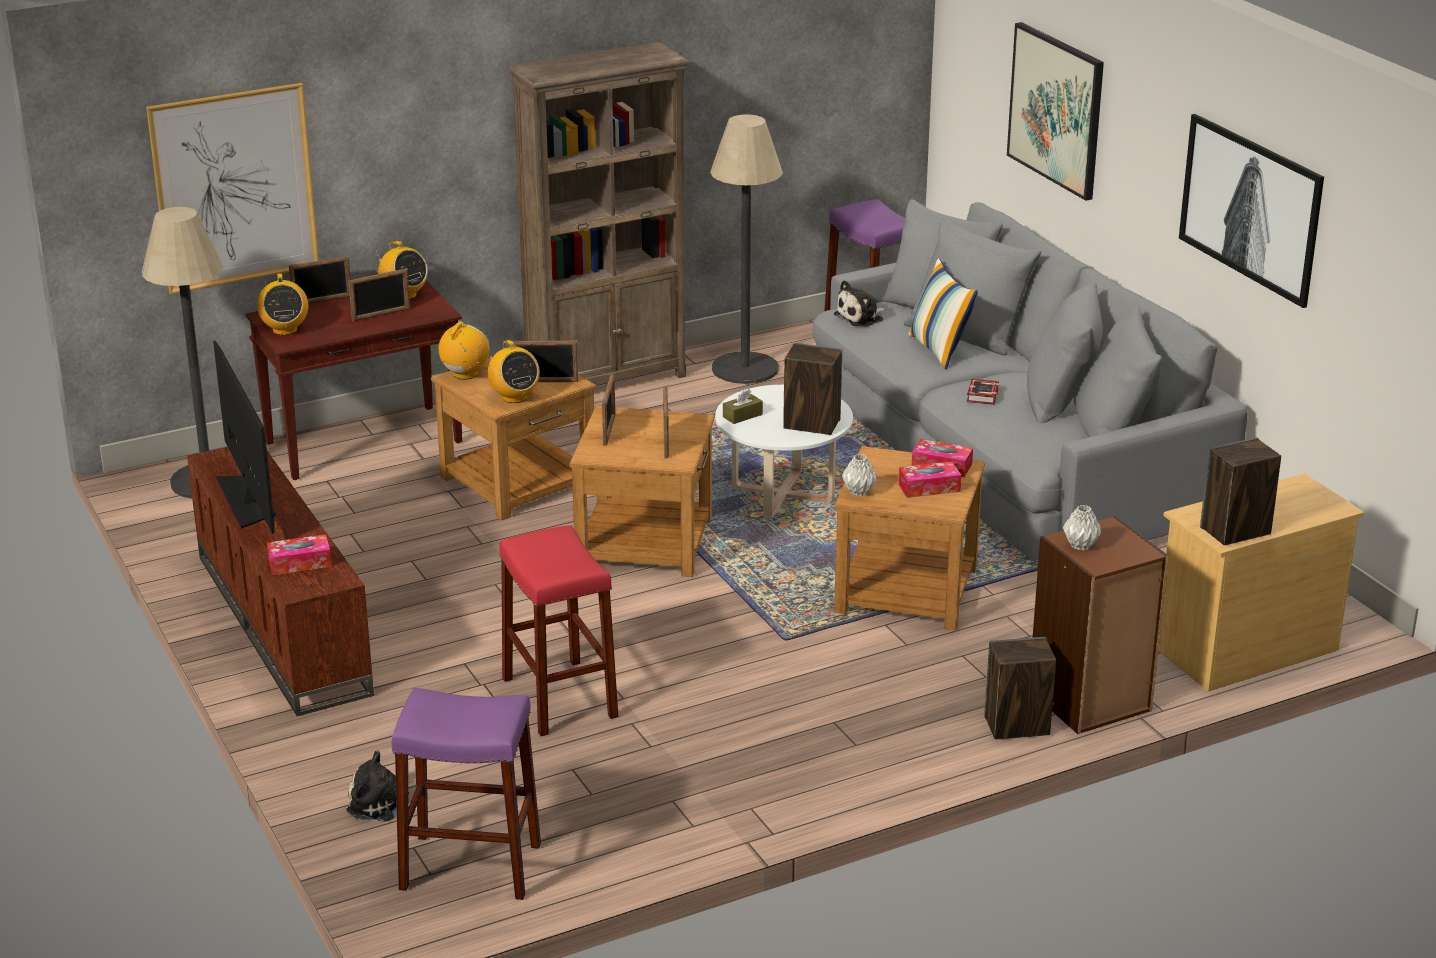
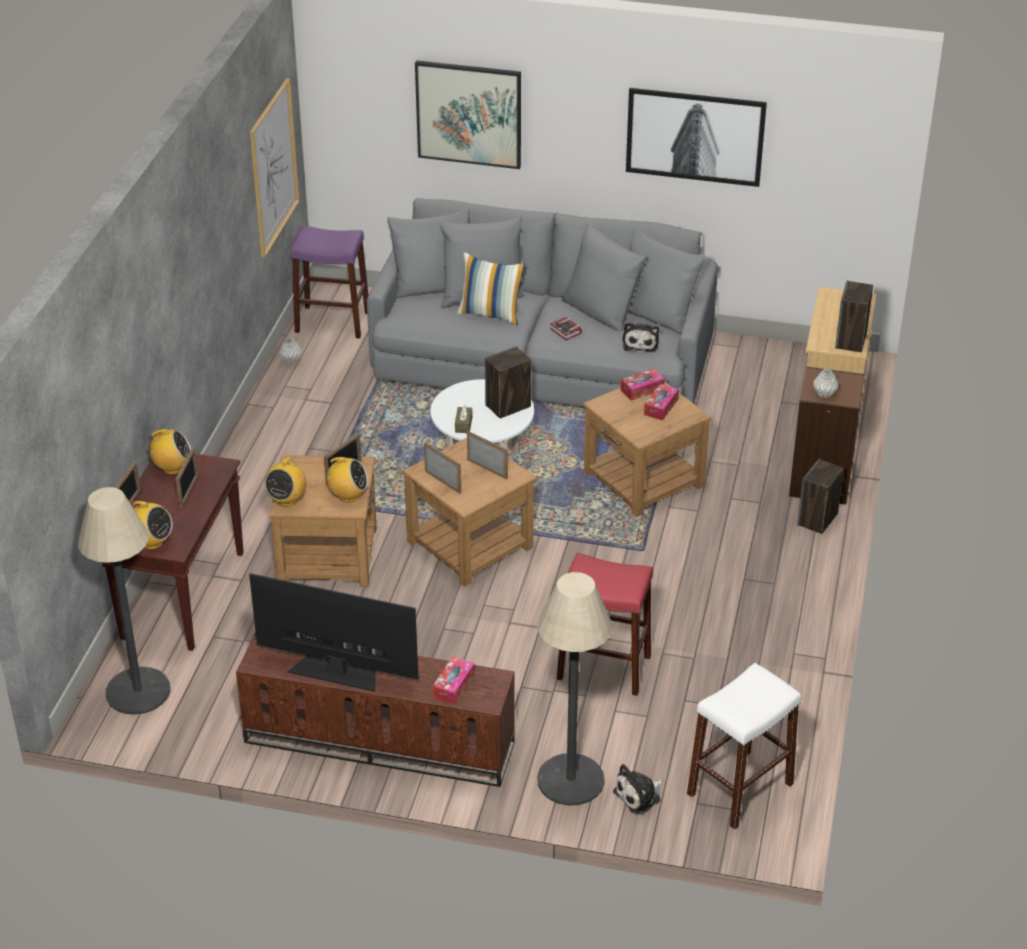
camera: 50 degrees left, 10 degrees up
(234, 188) = (78, 454): picture -> picture (273, 167)
(465, 374) = (287, 500): radio -> radio turned 135 degrees counterclockwise
(470, 866) = (740, 789): purple stool -> white stool
(607, 379) = (244, 452): brown bookcase -> none
(745, 369) = (309, 393): floor lamp -> floor lamp (570, 780)
(858, 492) = (635, 433): grey vase -> grey vase (291, 360)
(861, 317) = (410, 317): plush toy -> plush toy (640, 343)

